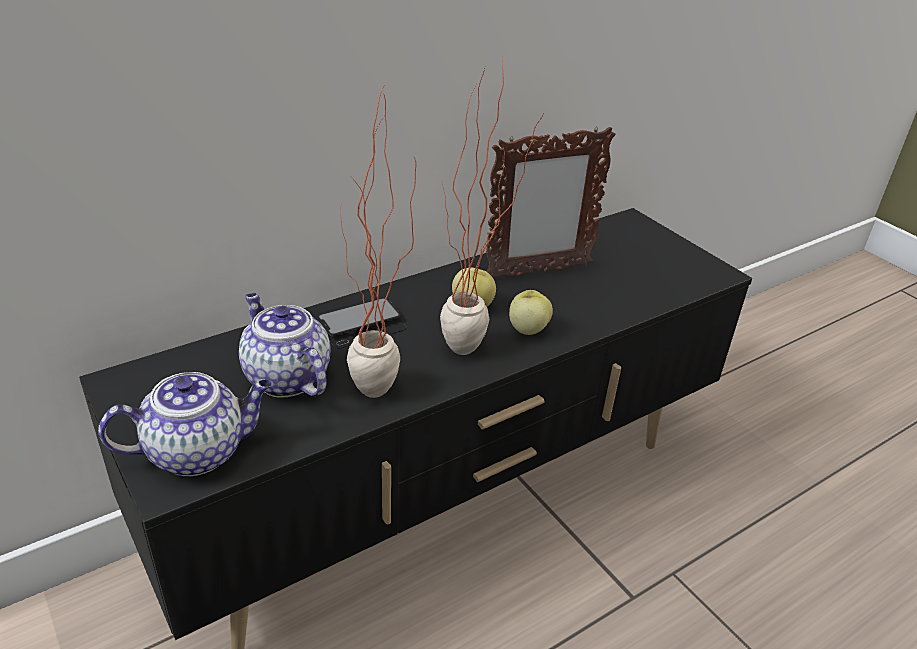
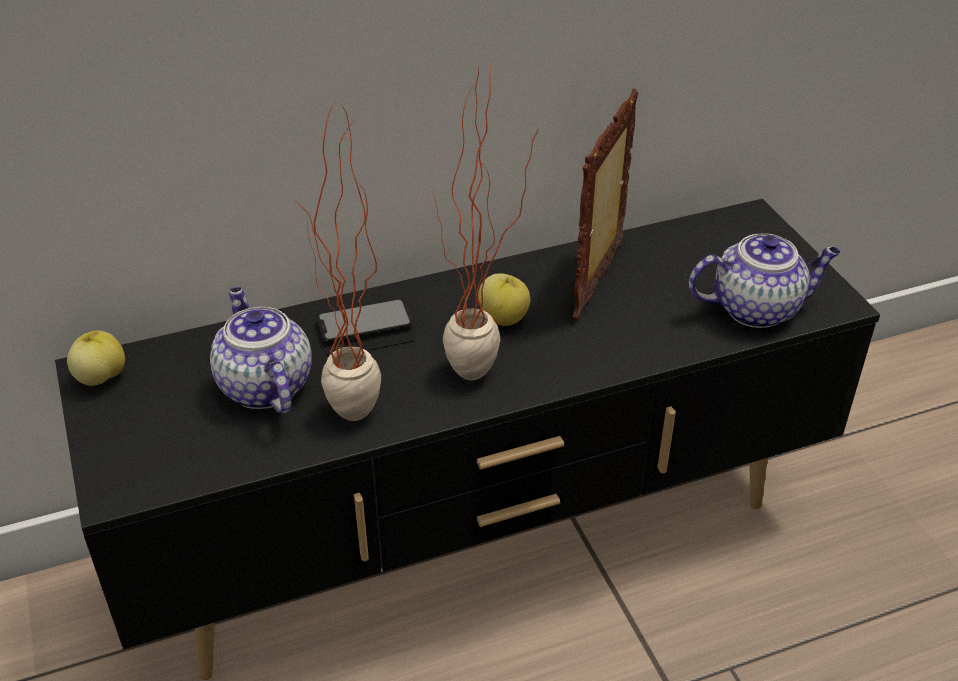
camera: 15 degrees right, 5 degrees up
(198, 451) = (152, 459): teapot -> teapot (757, 308)
(527, 329) = (558, 356): apple -> apple (101, 377)
(537, 272) = (599, 280): picture frame -> picture frame turned 120 degrees clockwise

